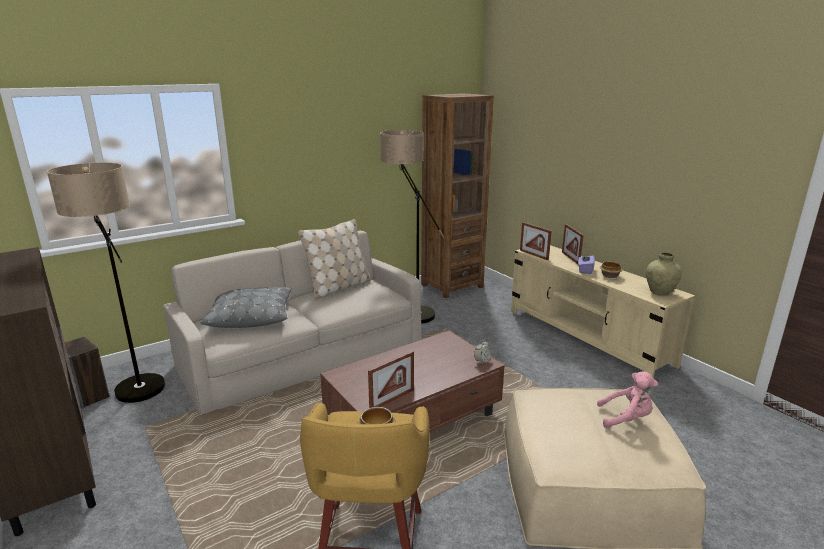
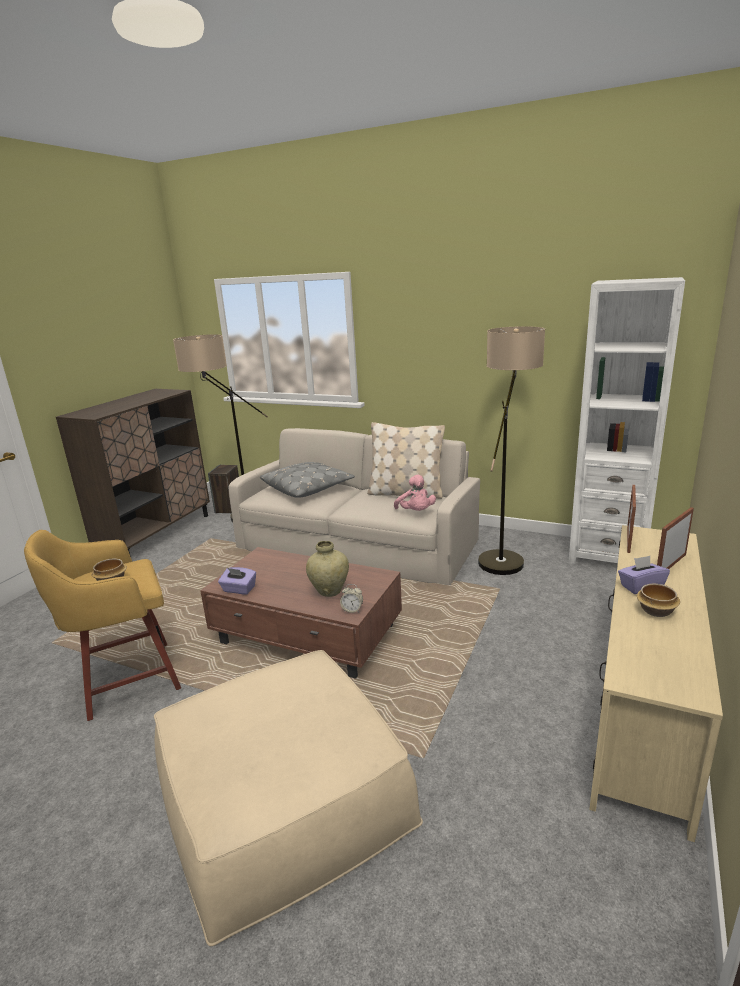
camera: 60 degrees right, 0 degrees up
(392, 400) = (239, 589): picture frame -> purple tissue box
(452, 286) = (607, 555): brown bookcase -> white bookcase
(626, 418) = (301, 744): pink plush toy -> pink plush toy (416, 512)
(659, 292) = (666, 671): beige vase -> beige vase (329, 591)

